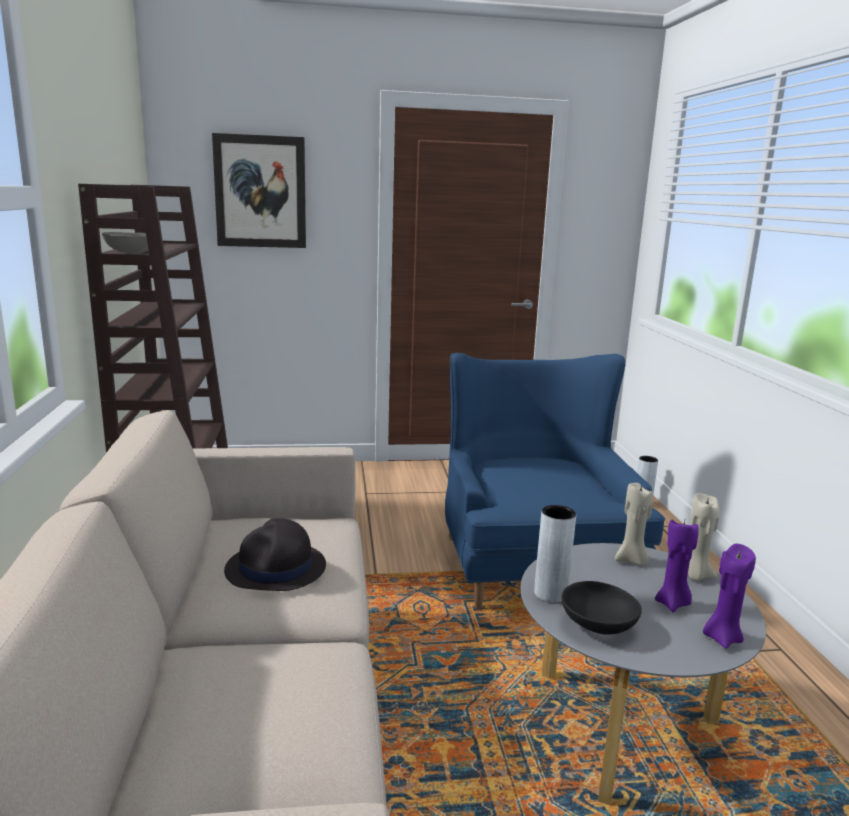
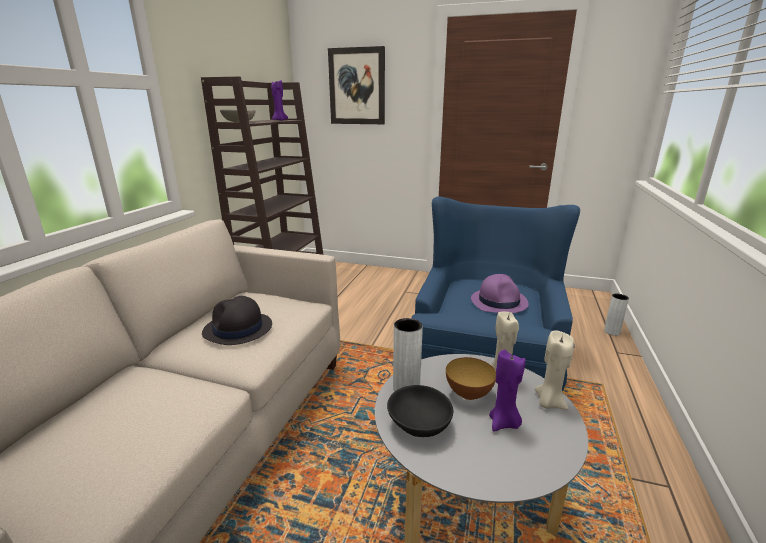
camera: 25 degrees right, 5 degrees up
(555, 481) = (499, 301): none -> purple hat
(617, 584) = (468, 394): none -> bowl
(722, 638) = (522, 468): purple candle -> purple candle (279, 120)

